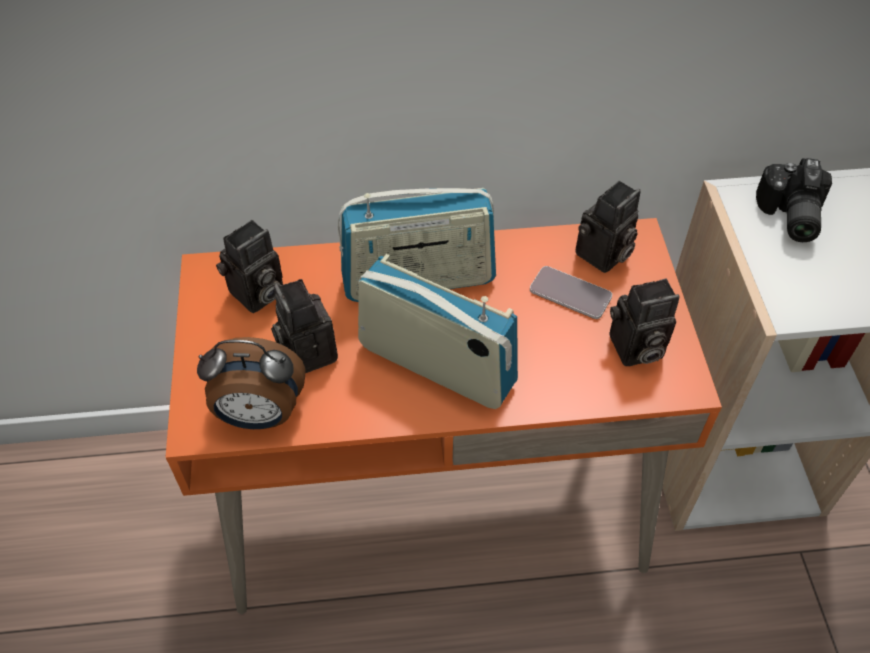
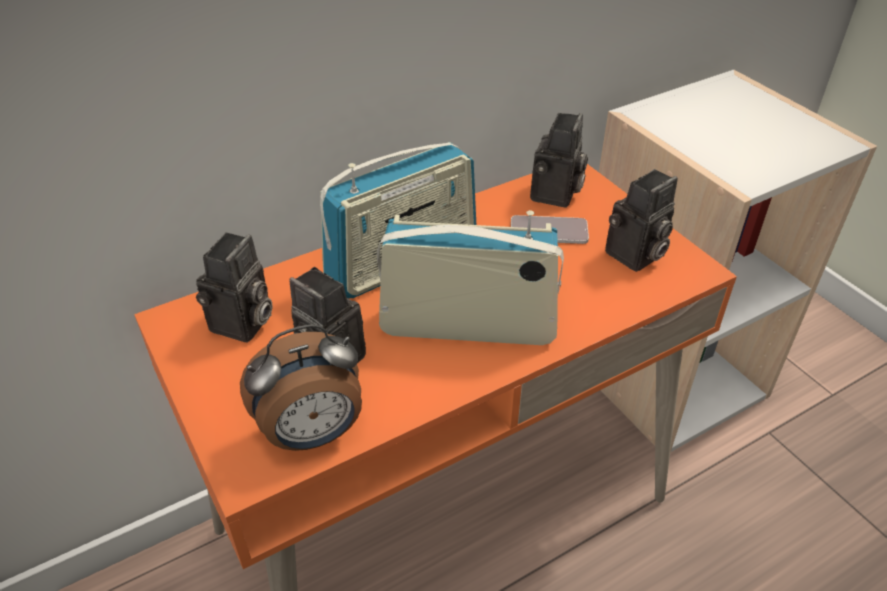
camera: 25 degrees left, 10 degrees down
(788, 216) = (692, 117): camera -> none

